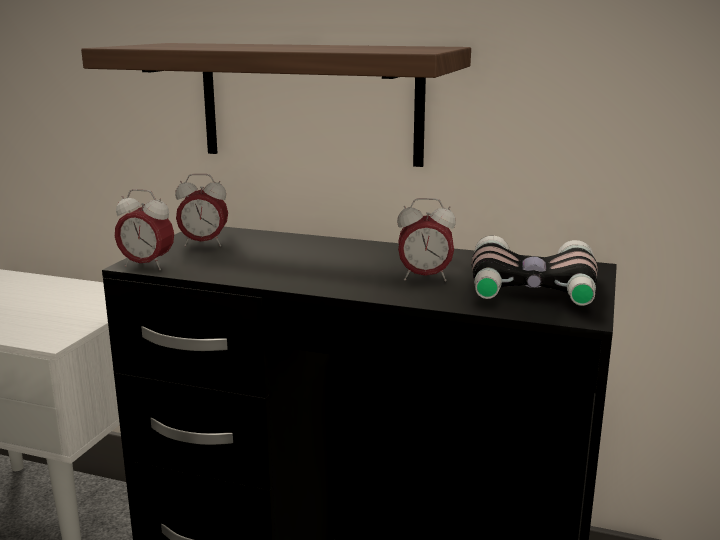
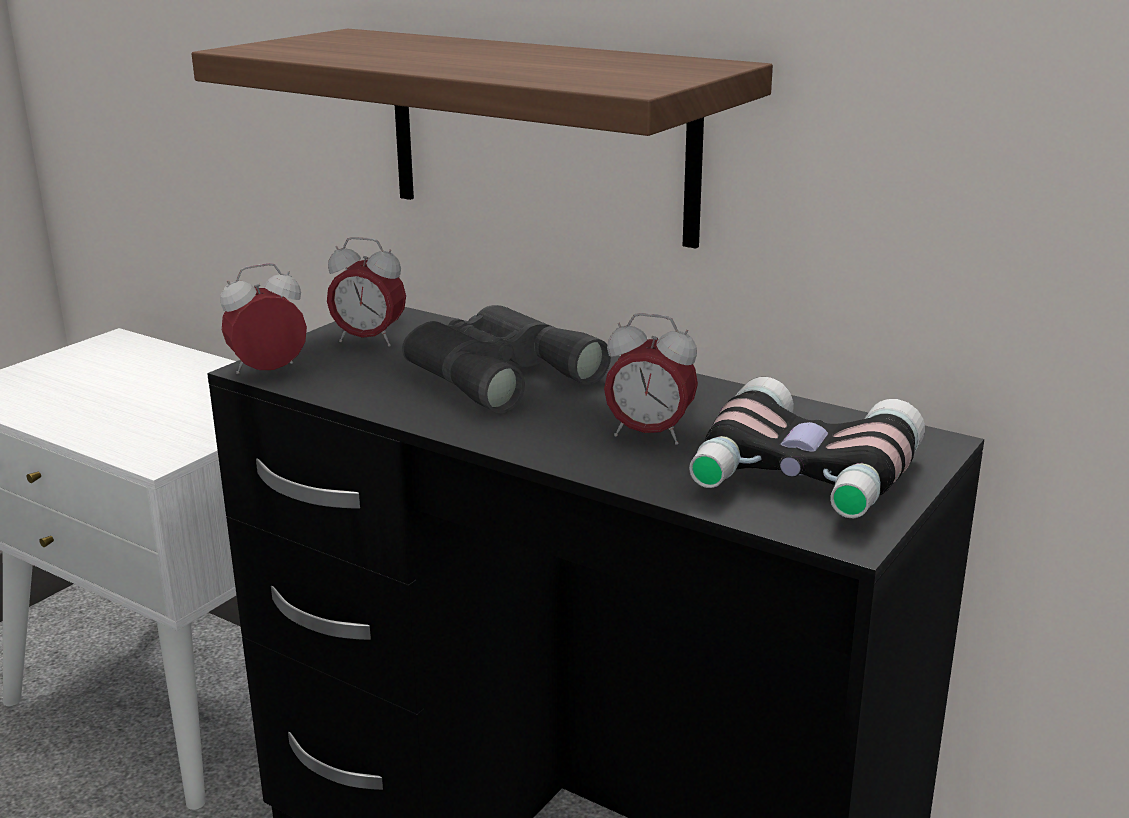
camera: 15 degrees right, 5 degrees up
(147, 266) = (269, 372): alarm clock -> alarm clock turned 120 degrees clockwise
(302, 254) = (497, 371): none -> grey binoculars

